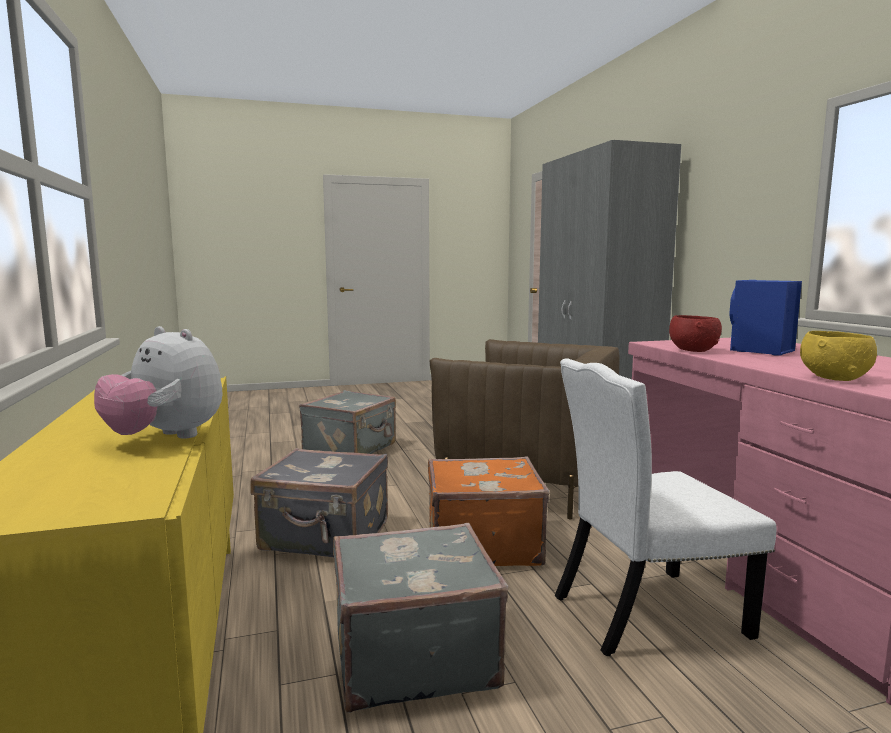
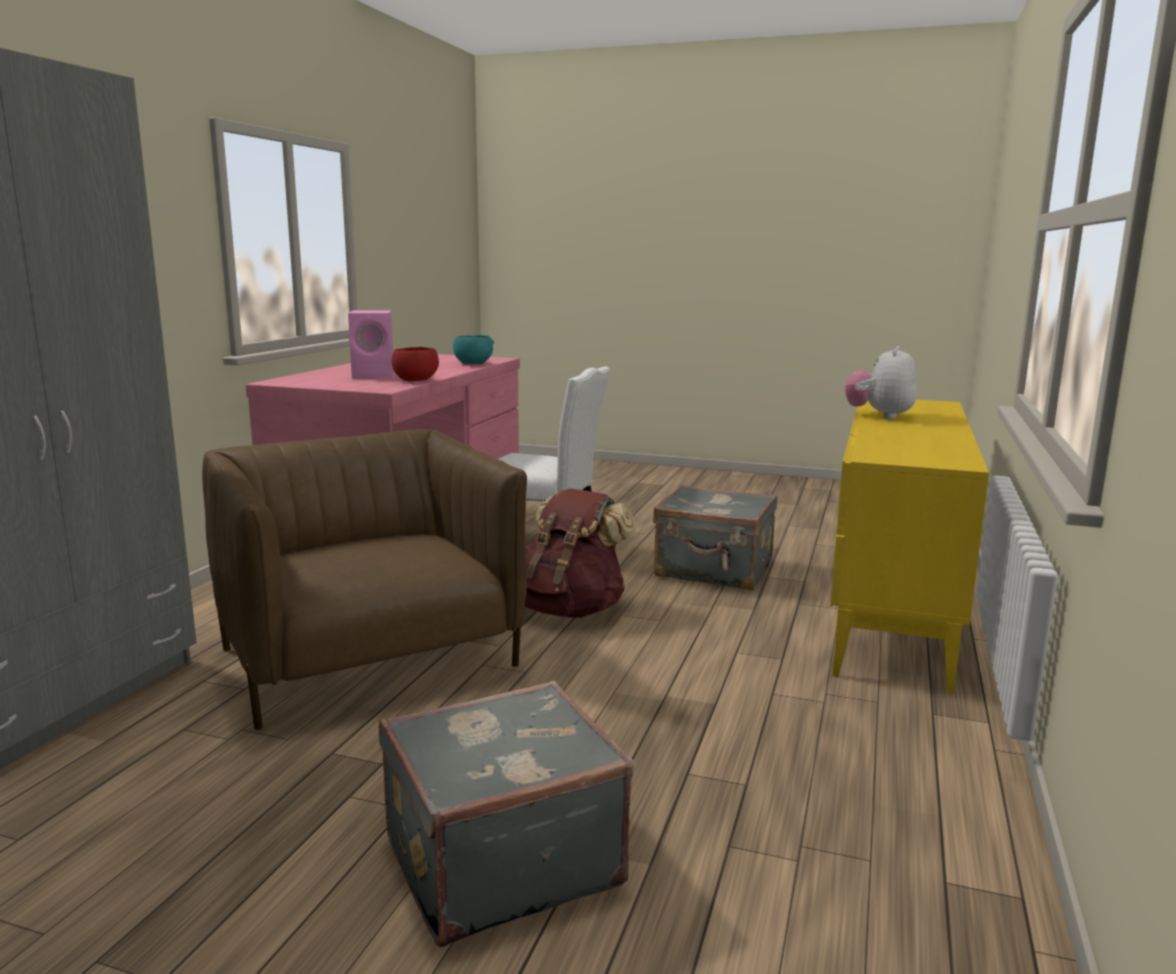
camera: 145 degrees left, 5 degrees up
(165, 438) = (879, 416): plush toy -> plush toy turned 135 degrees counterclockwise
(325, 537) = (716, 660): grey suitcase -> none
(482, 545) = (571, 609): orange suitcase -> brown backpack
(760, 351) = (375, 375): blue speaker -> pink speaker
(835, 378) = (472, 364): yellow bowl -> turquoise bowl

